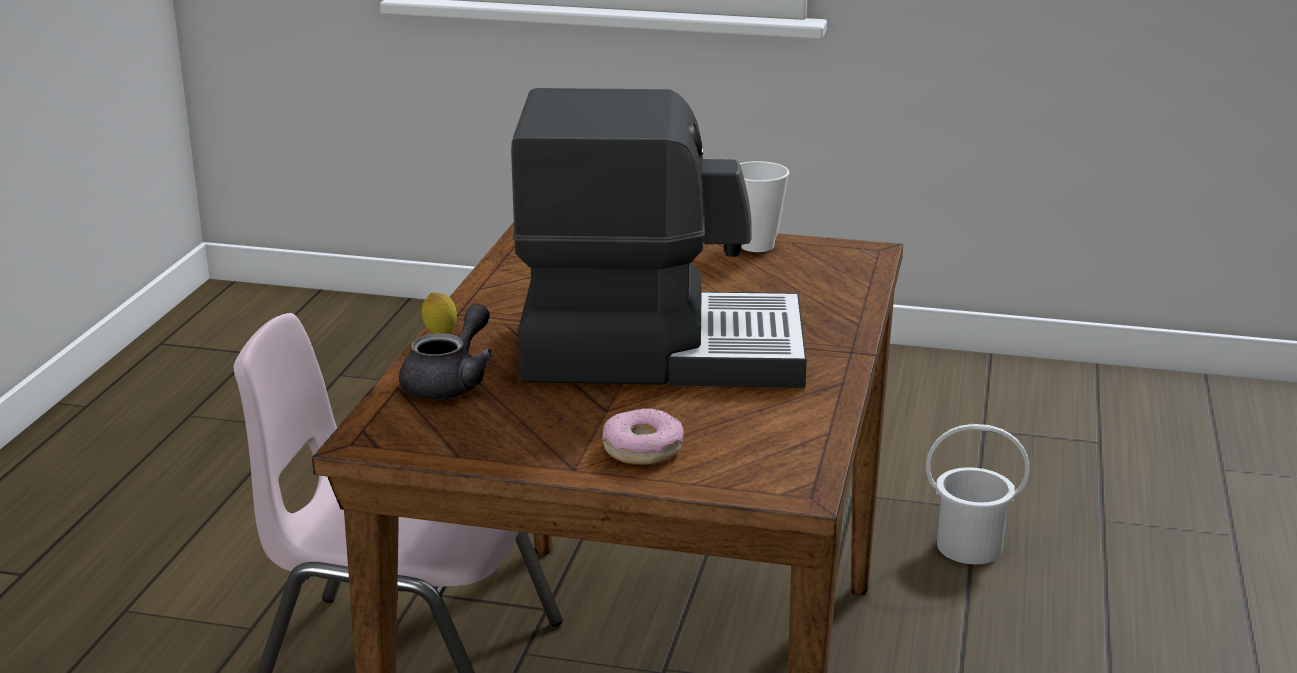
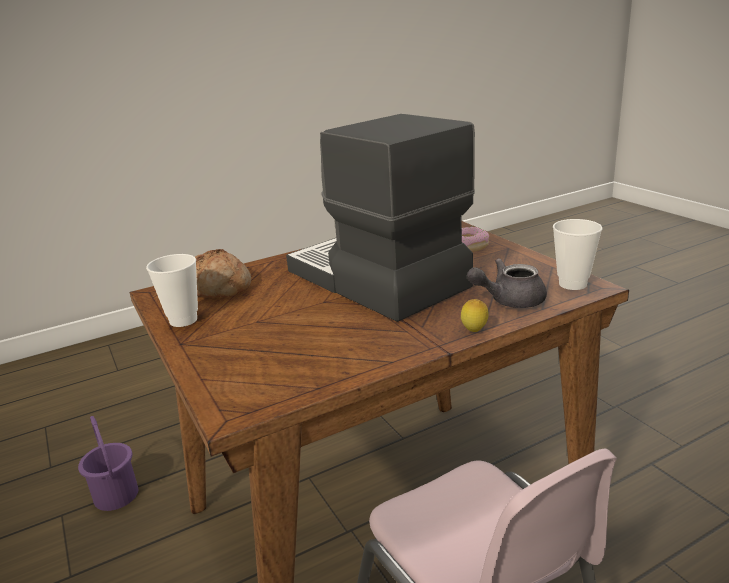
camera: 130 degrees left, 0 degrees up
(395, 434) = (572, 284): none -> cup
(818, 276) = (217, 288): none -> bread
(969, 546) = (115, 495): white bucket -> purple bucket

